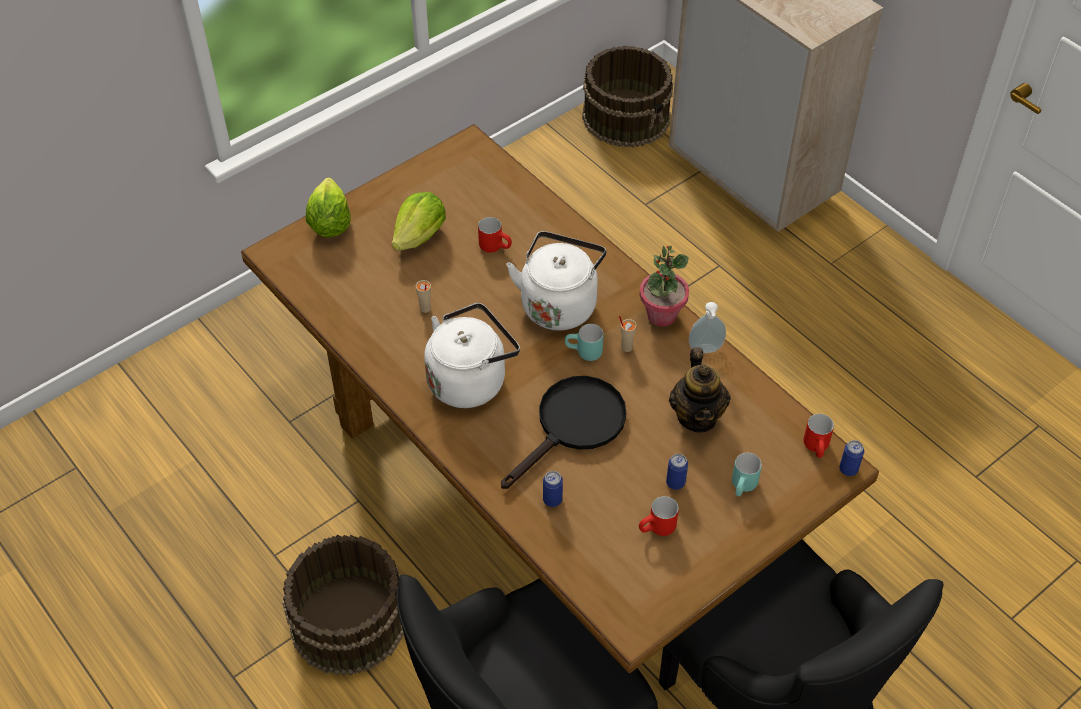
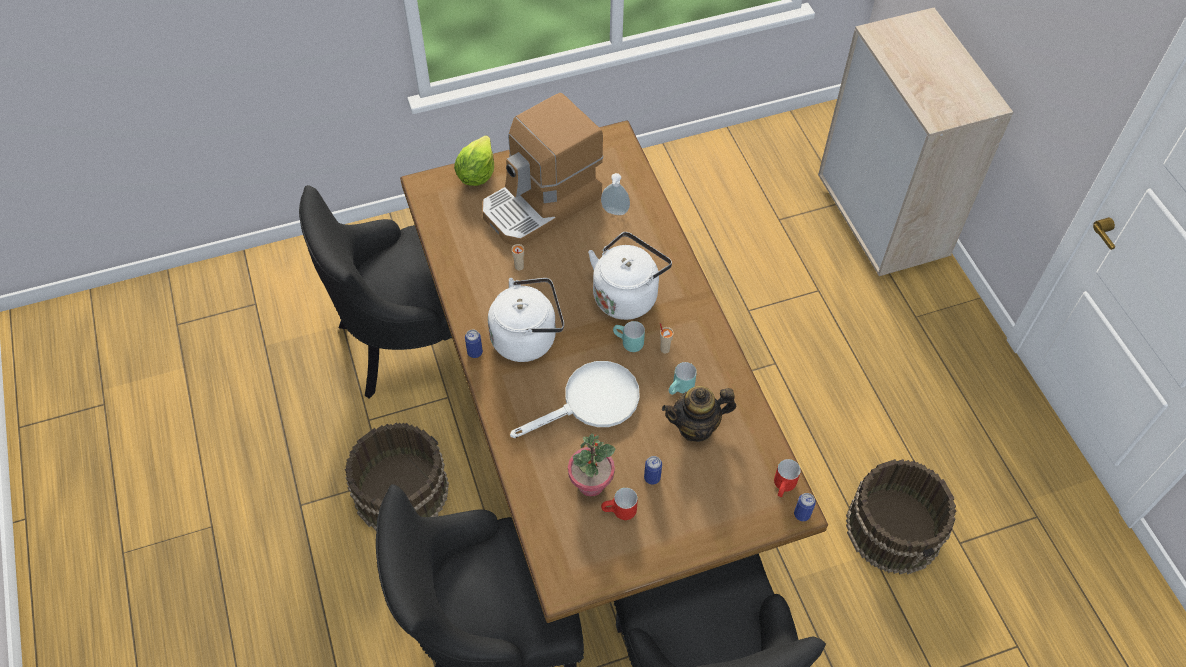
camera: 20 degrees right, 5 degrees up
(290, 449) = (414, 339): none -> black chair
(420, 236) = (542, 204): lettuce -> coffee machine
(496, 246) = (598, 230): red mug -> none
(552, 500) = (547, 459): can -> can (475, 352)
(573, 426) = (591, 402): black frying pan -> white frying pan
(627, 116) = (796, 139): brown bucket -> brown bucket (895, 528)
(661, 315) = (706, 330): potted plant -> potted plant (591, 483)
(697, 416) = (696, 427): teapot -> teapot turned 60 degrees clockwise
(705, 350) = (729, 372): soap dispenser -> soap dispenser (614, 212)
(744, 487) = (706, 501): turquoise mug -> turquoise mug (681, 389)

